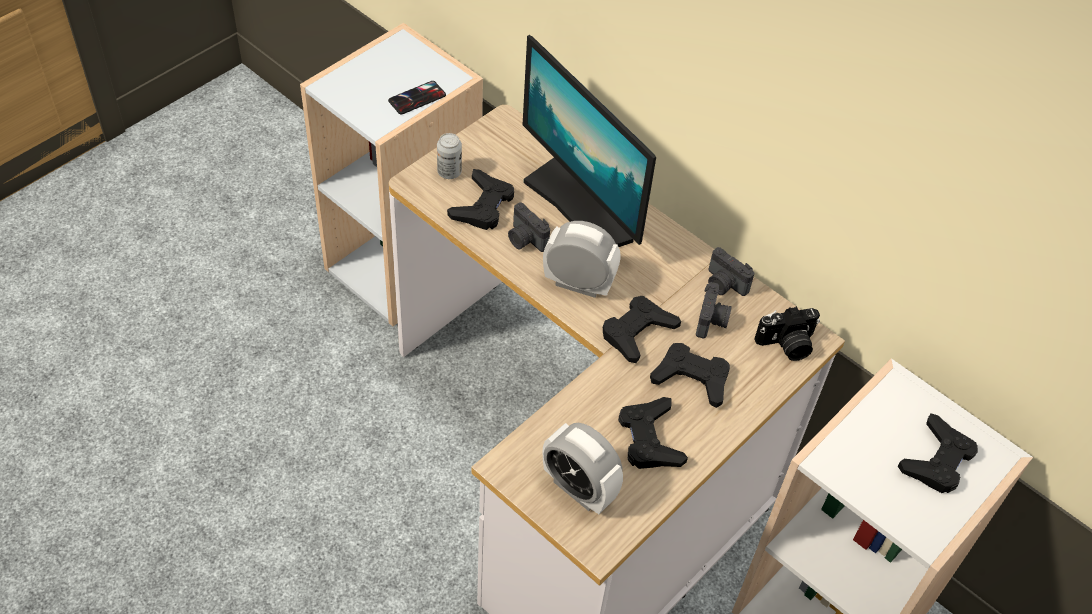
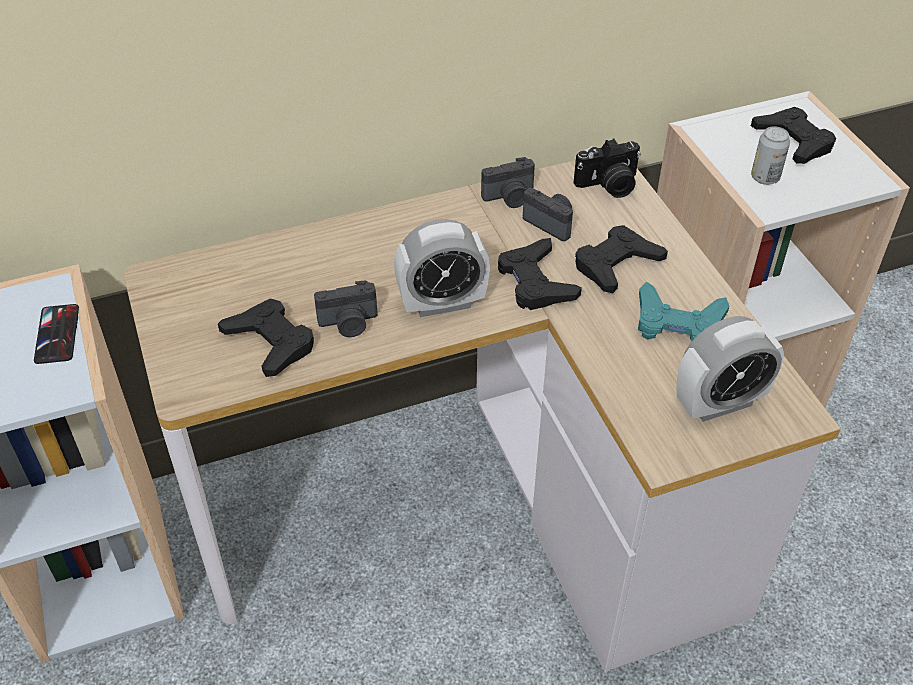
camera: 60 degrees left, 5 degrees down
(449, 172) = (193, 354): can -> can (765, 178)
(578, 284) = (442, 303): alarm clock -> alarm clock turned 150 degrees counterclockwise
(580, 206) = (333, 261): monitor -> none
(649, 439) = (678, 324): black game controller -> turquoise game controller
(787, 345) = (609, 186): camera -> camera turned 60 degrees clockwise

